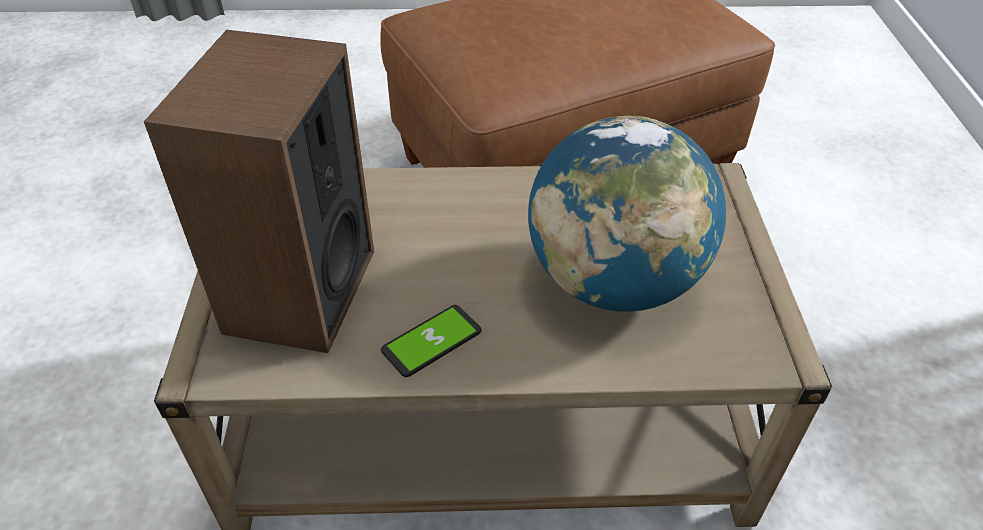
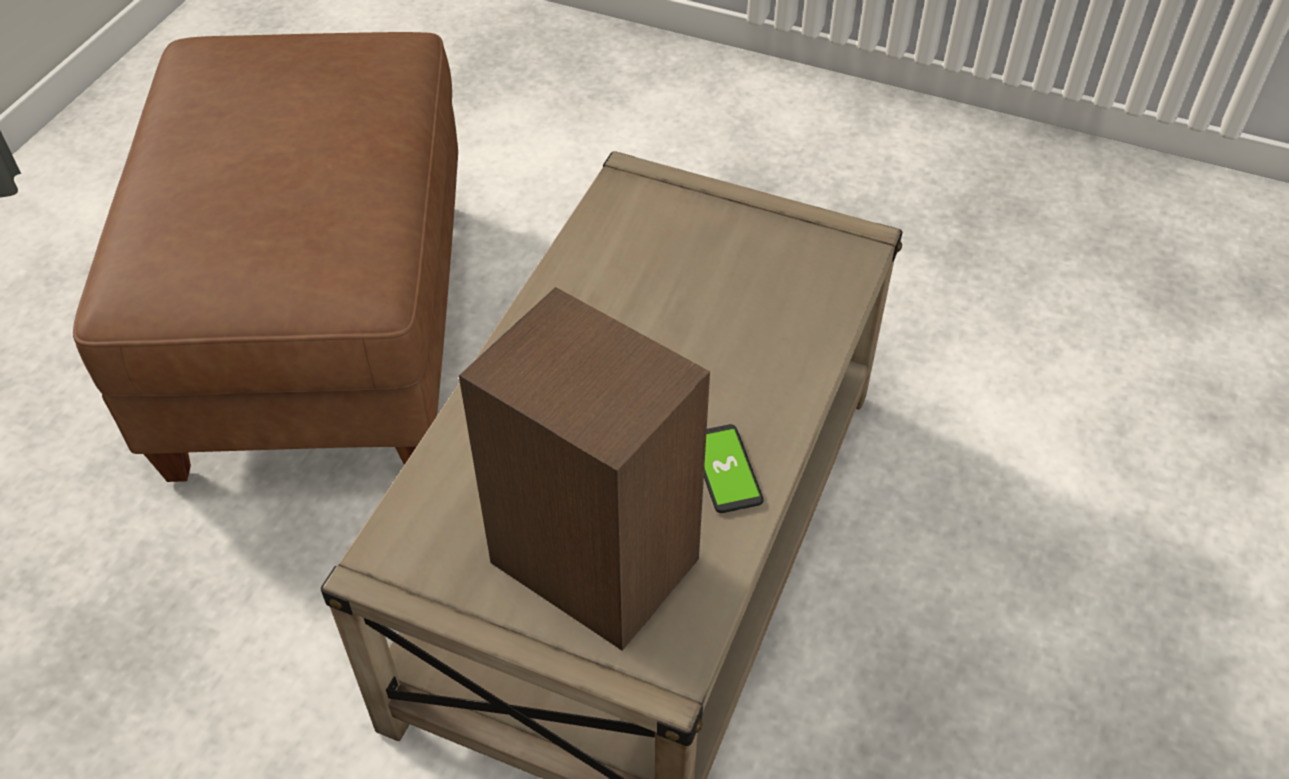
camera: 65 degrees left, 5 degrees up
(614, 281) = (720, 307): globe -> none

